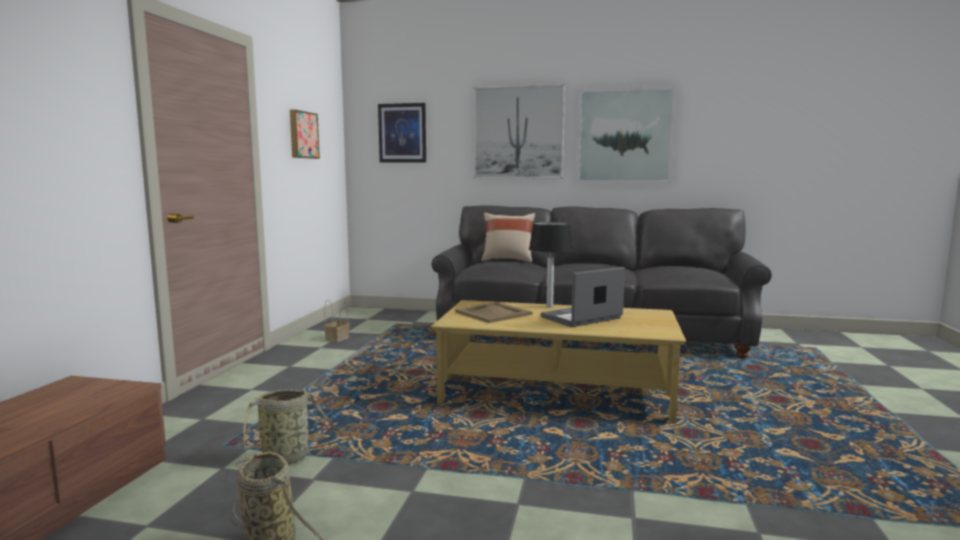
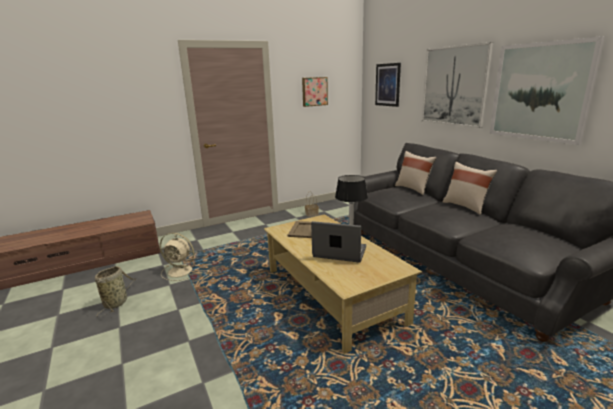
camera: 50 degrees right, 10 degrees up
(289, 458) = (181, 271): basket -> beige fan
(592, 263) = (466, 206): none -> beige pillow

